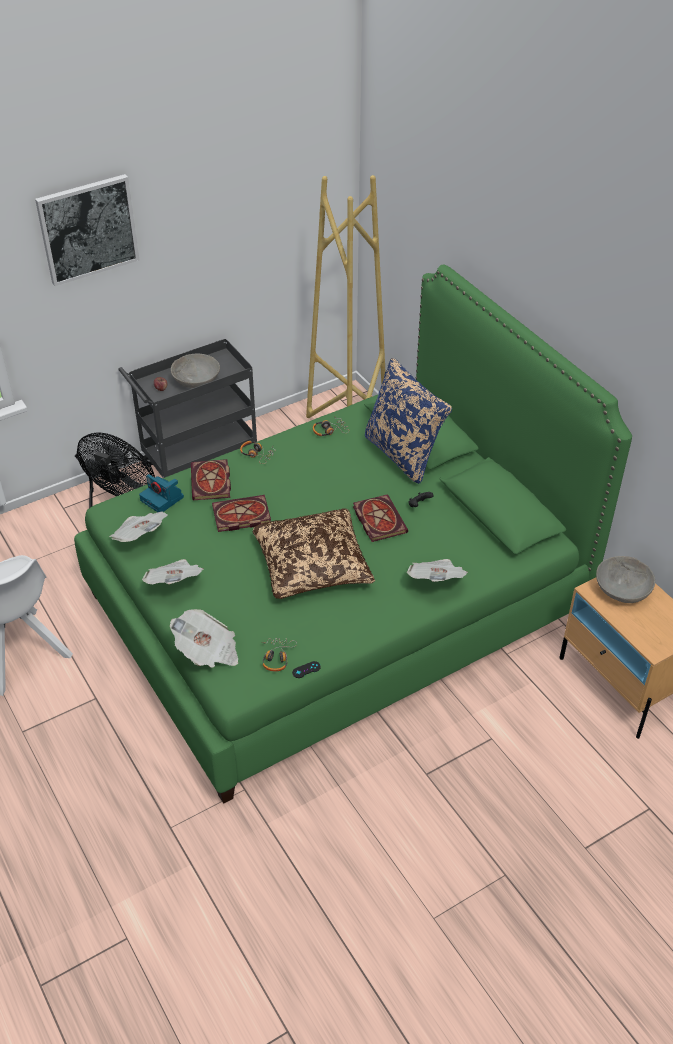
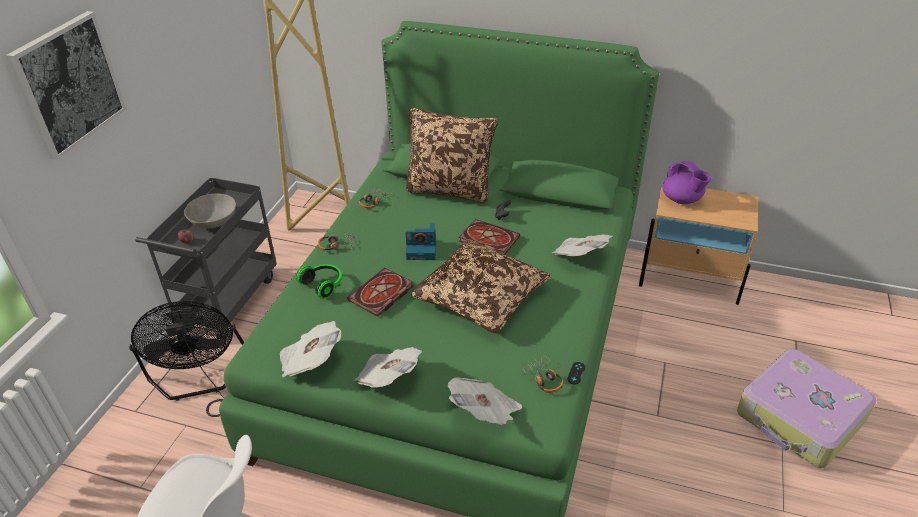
camera: 40 degrees left, 5 degrees down
(163, 499) = (295, 320): camera -> camera (422, 249)
(211, 483) = (323, 285): book -> headphones
(402, 457) = (450, 192): blue pillow -> brown pillow
(552, 869) = (800, 418): none -> suitcase
(622, 589) = (682, 199): grey bowl -> purple teapot

